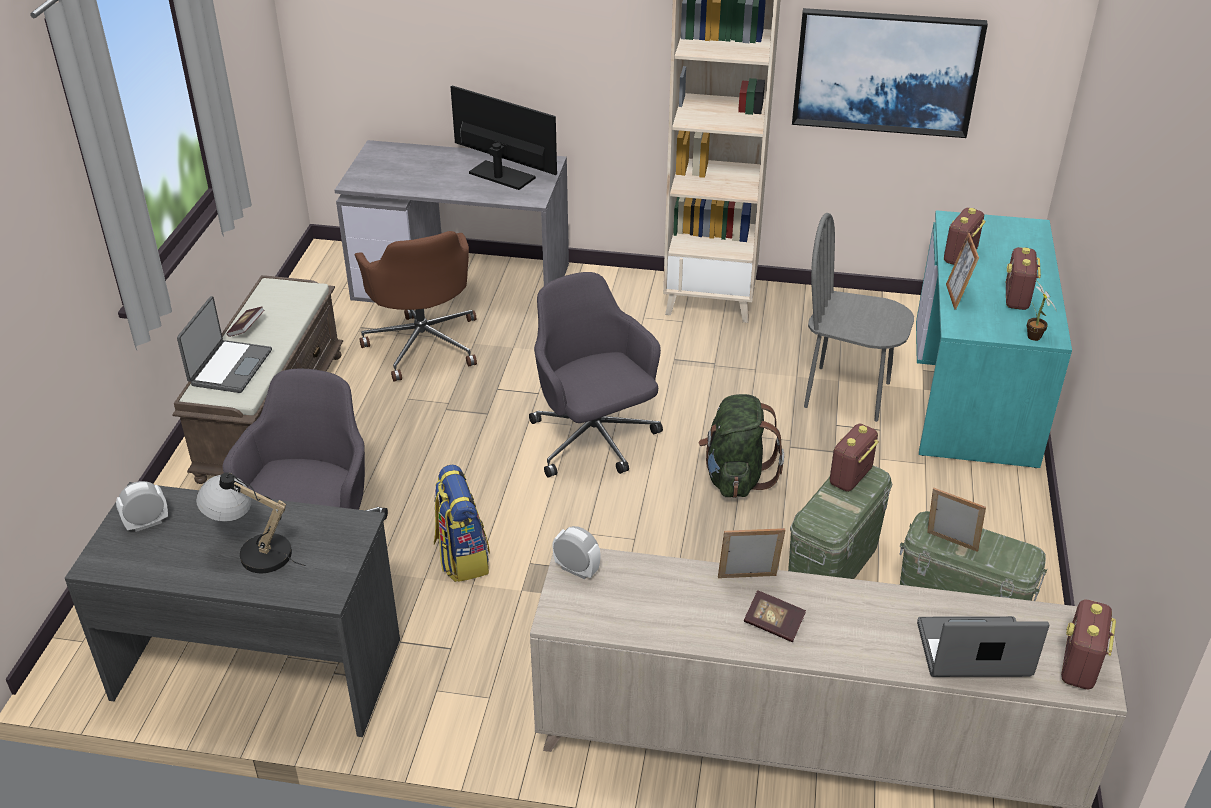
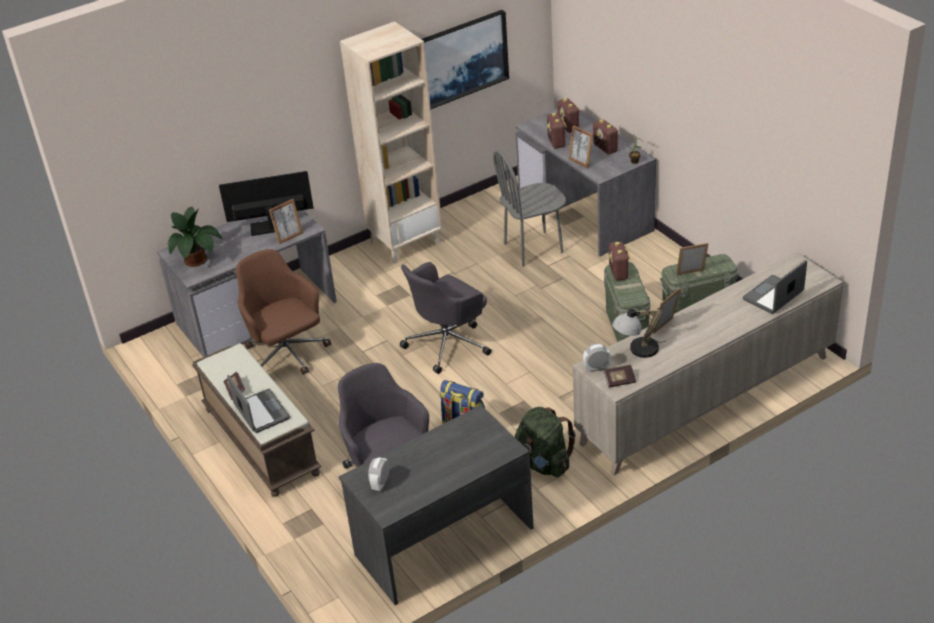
camera: 40 degrees left, 0 degrees up
(253, 552) = (450, 458): table lamp -> table lamp (637, 351)
(383, 169) = (196, 260): none -> potted plant
(424, 343) = (287, 355): brown office chair -> brown office chair turned 150 degrees counterclockwise
(500, 195) = (289, 237): none -> picture frame
(594, 440) = (448, 343): grey office chair -> grey office chair turned 60 degrees counterclockwise
(735, 477) = (536, 316): green backpack -> green backpack (544, 463)
(773, 624) = (696, 335): book -> book (619, 381)
(975, 391) = (586, 213): turquoise desk -> grey desk
(1079, 667) = (811, 277): radio -> radio (568, 127)

